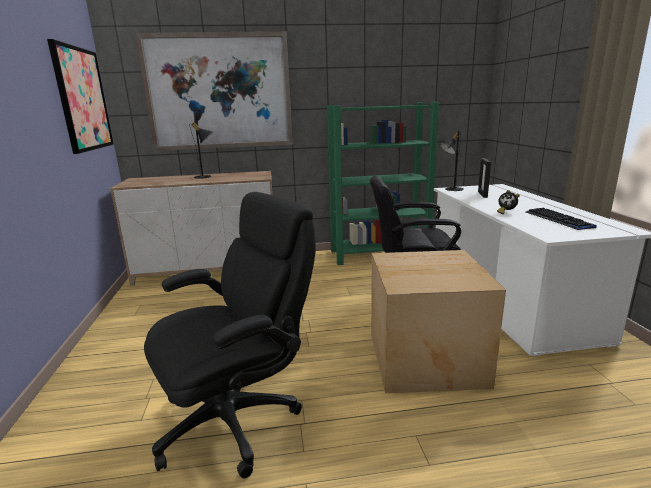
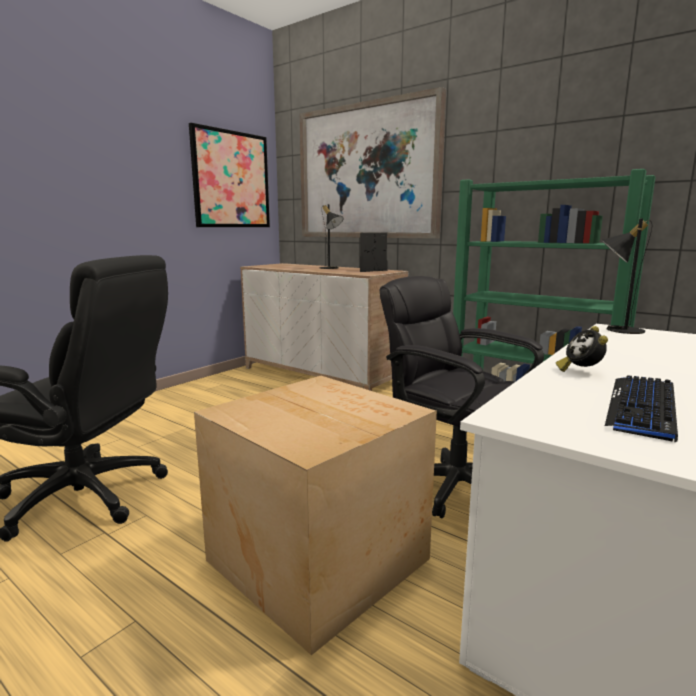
camera: 45 degrees right, 5 degrees down
(483, 194) = (650, 345): picture frame -> picture frame (373, 271)

